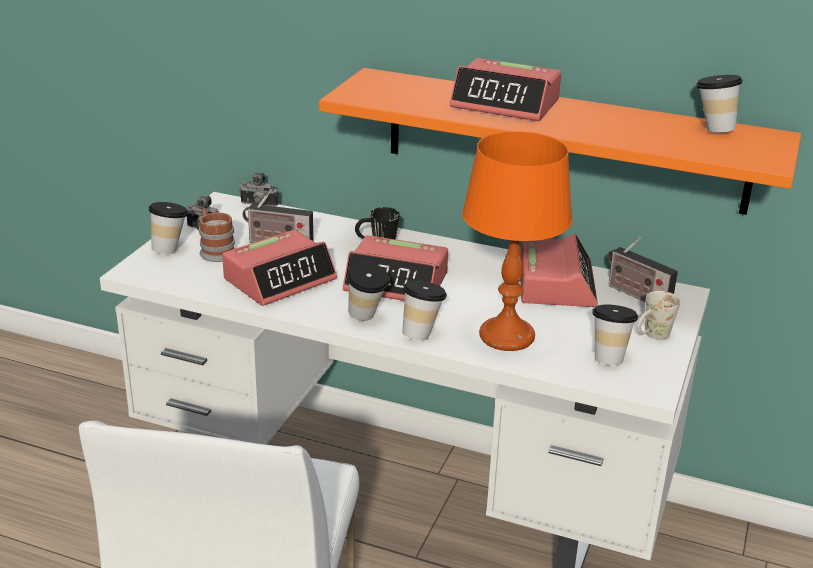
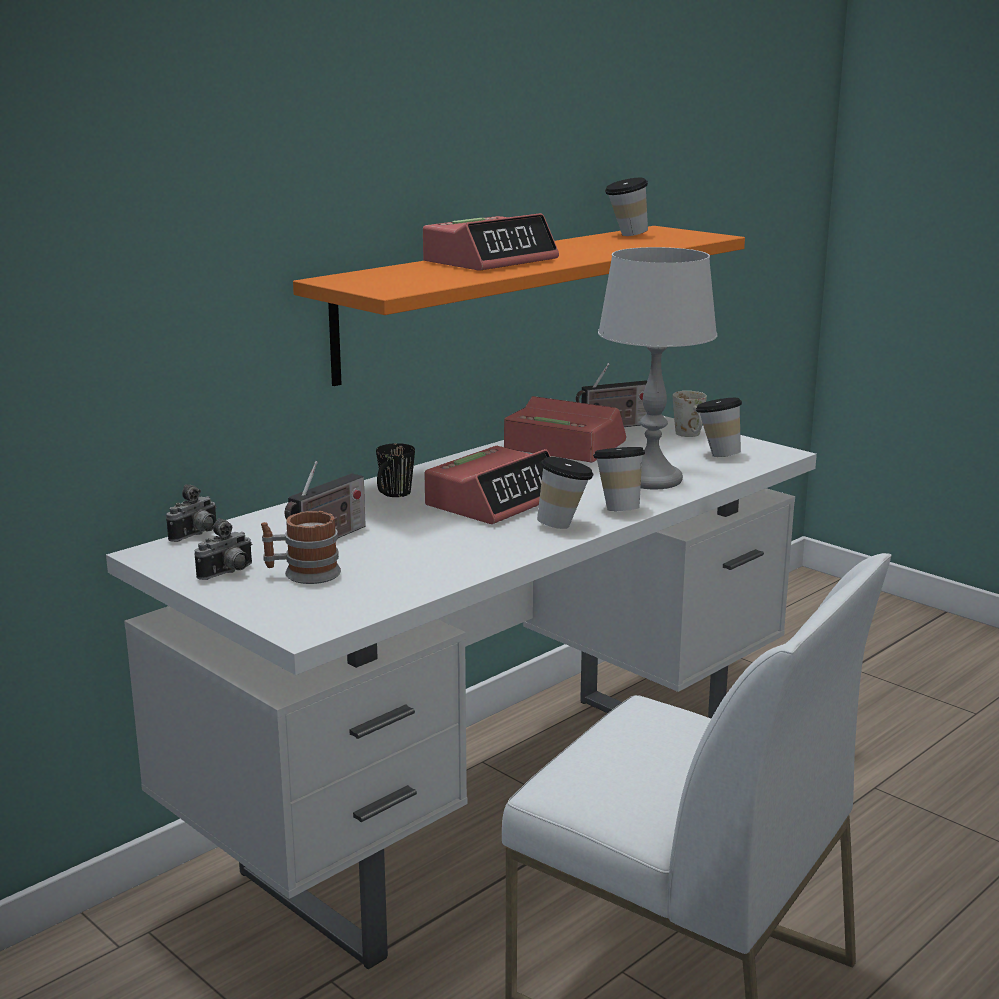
camera: 65 degrees left, 10 degrees down
(170, 249) = (262, 599): cup -> none
(280, 279) = (426, 550): alarm clock -> none
(506, 336) = (651, 480): orange table lamp -> grey table lamp

